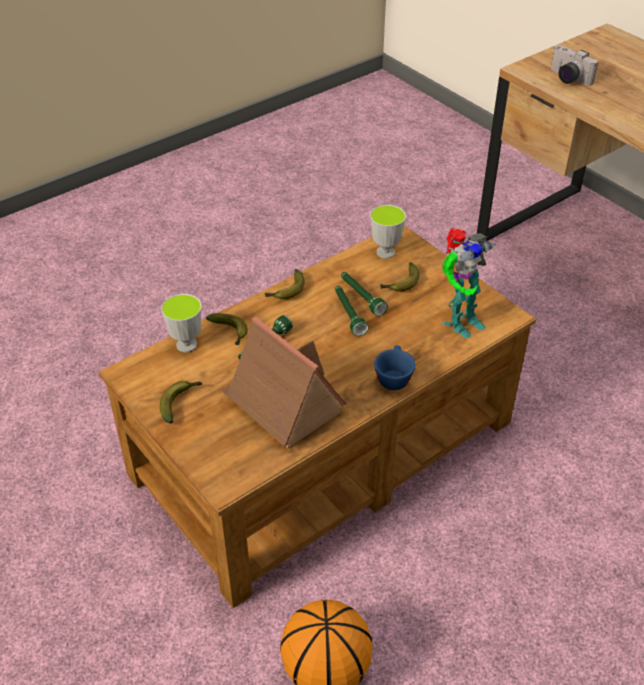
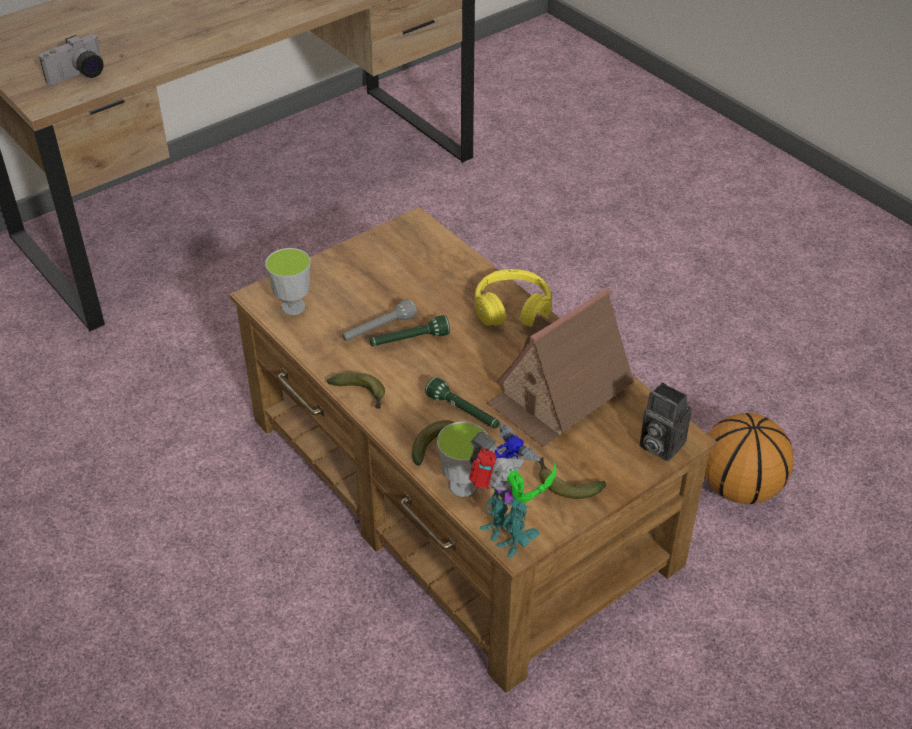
camera: 90 degrees left, 0 degrees up
(216, 466) = (658, 445): none -> camera
(361, 297) = (378, 329): green flashlight -> grey flashlight
(393, 377) = (512, 309): blue cup -> yellow headphones
(401, 284) = (355, 296): banana -> none
(459, 321) = (424, 256): toy robot -> toy robot (506, 538)

